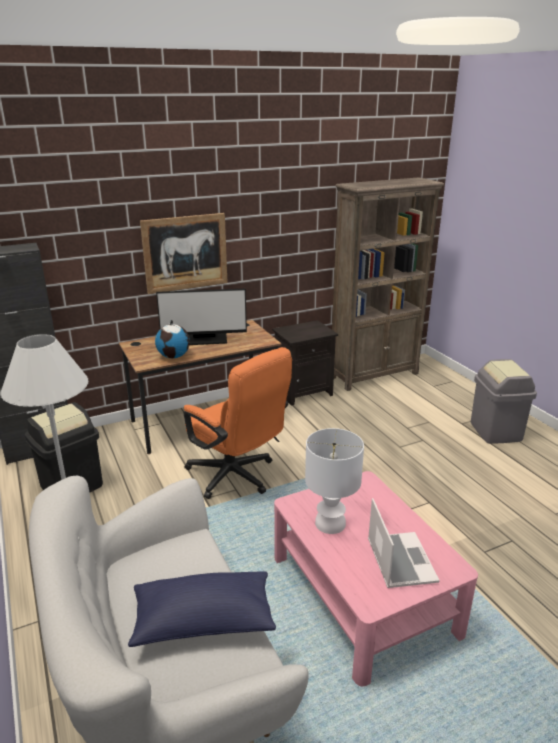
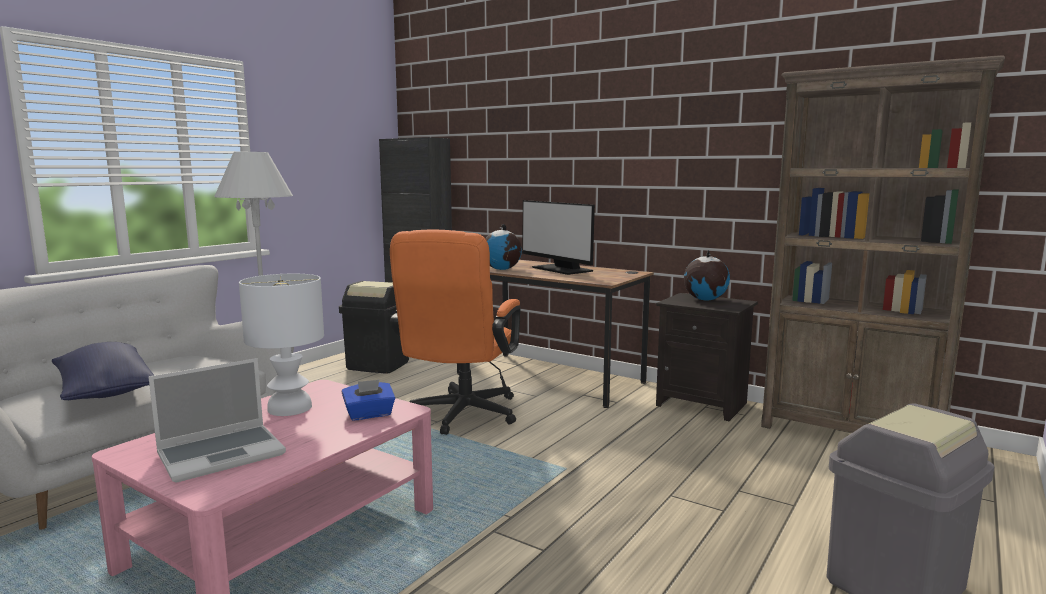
camera: 60 degrees right, 15 degrees down
(185, 253) = (579, 166): picture -> none
(299, 329) = (704, 300): none -> globe
(365, 494) = (369, 414): none -> blue tissue box

